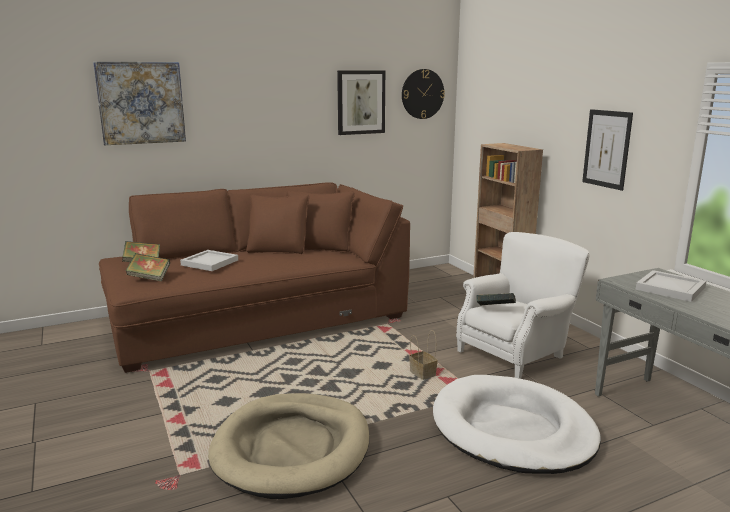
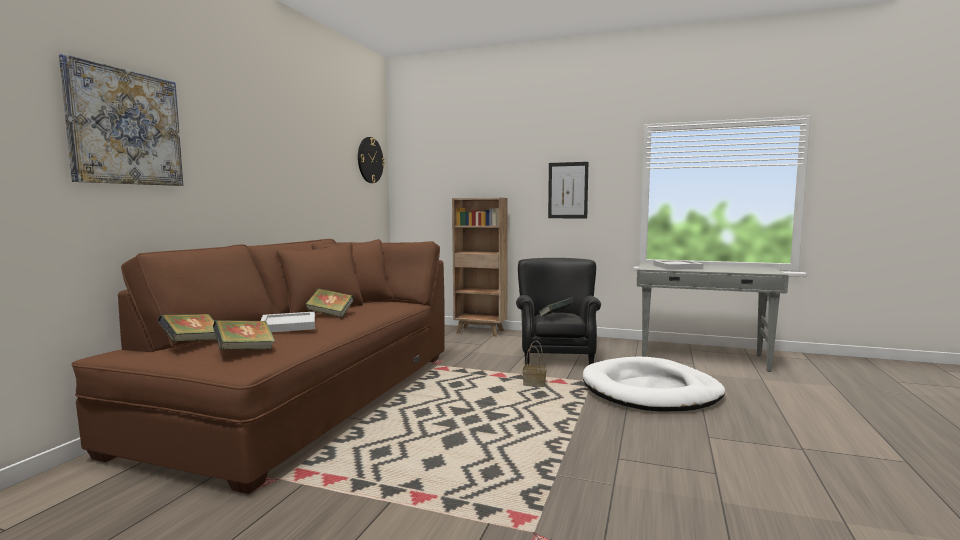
camera: 45 degrees left, 10 degrees down
(257, 259) = (330, 315): none -> book
(292, 448) = (568, 463): beige dog bed -> none
(361, 102) = (332, 161): picture -> none
(515, 352) = (556, 354): white armchair -> black armchair

